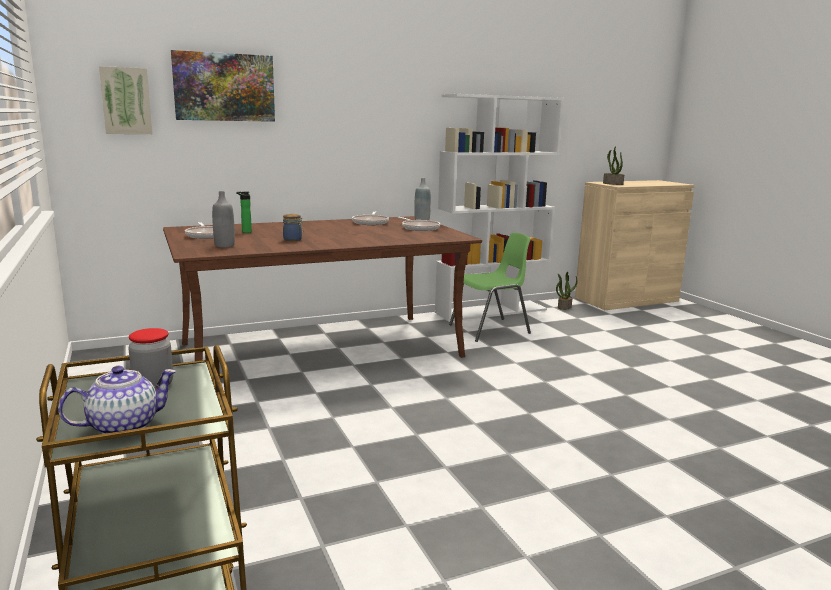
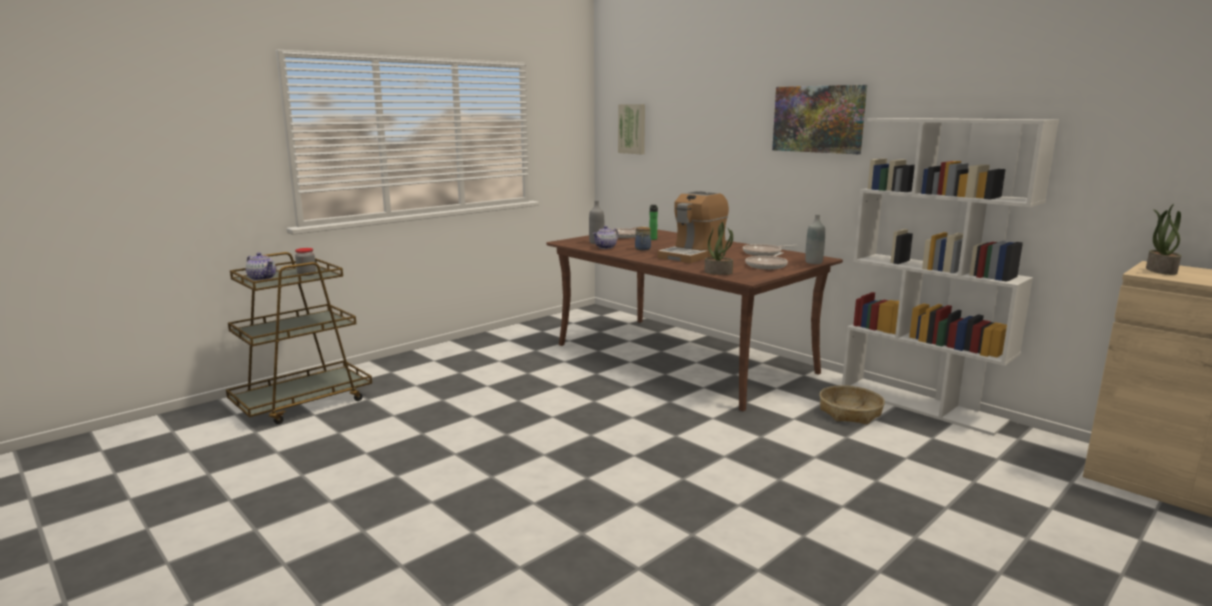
camera: 70 degrees right, 0 degrees up
(224, 87) = (689, 116): picture -> picture (818, 119)
(259, 246) = (606, 247): none -> teapot
(347, 234) = (693, 255): none -> coffee machine
(491, 329) = (850, 413): green chair -> basket
(564, 307) = (1034, 446): potted plant -> potted plant (718, 272)

